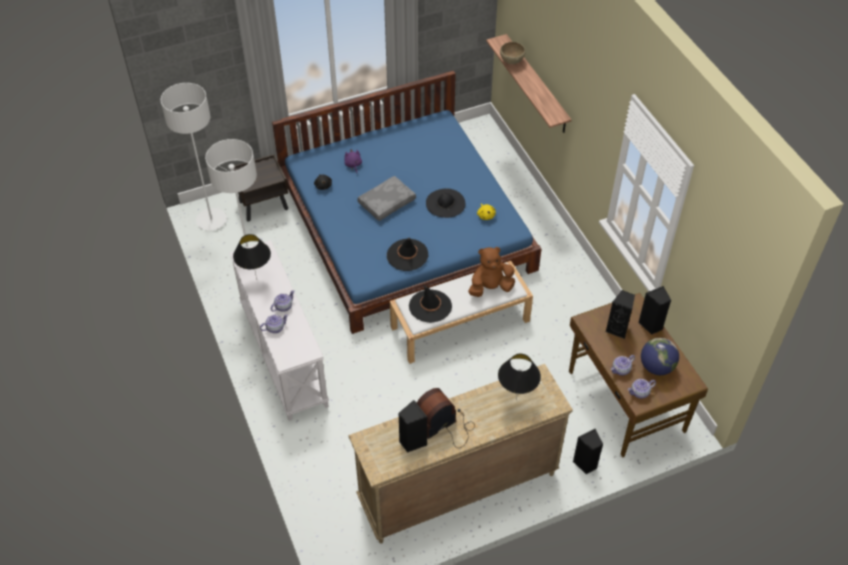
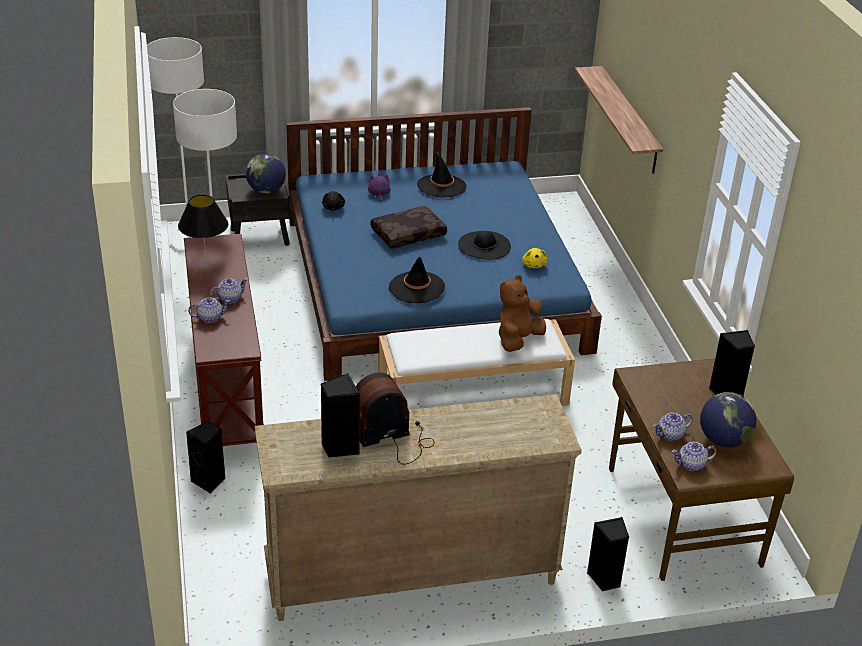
camera: 10 degrees right, 15 degrees down
(266, 176) = (266, 190): none -> globe
(282, 354) = (225, 387): white console table -> brown console table
(386, 202) = (408, 234): grey pillow -> brown pillow
(430, 306) = (430, 346): black hat -> black hat (441, 186)
(490, 288) = (518, 340): brown plush toy -> brown plush toy turned 45 degrees counterclockwise
(511, 61) = (601, 89): brown bowl -> none
(516, 400) = (503, 426): black table lamp -> none
(618, 329) = (678, 391): black speaker -> black speaker (209, 481)

